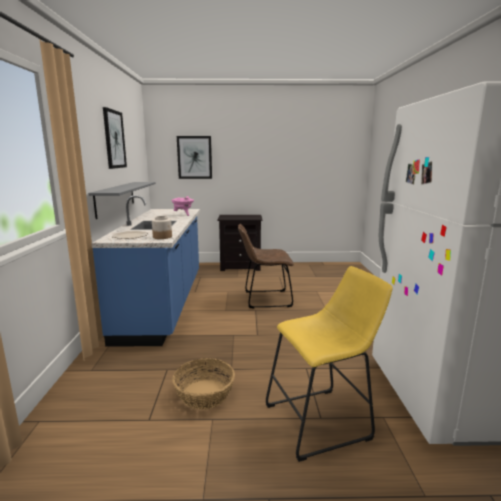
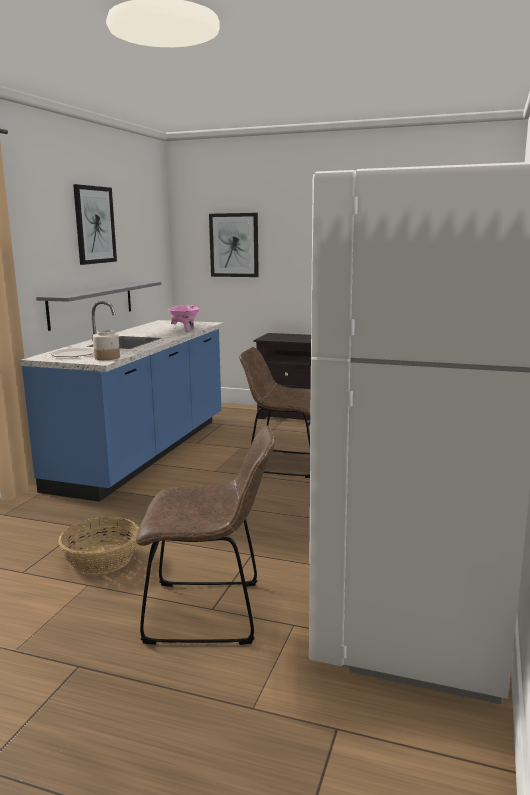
camera: 20 degrees right, 0 degrees up
(322, 421) = (211, 612): yellow stool -> brown chair

